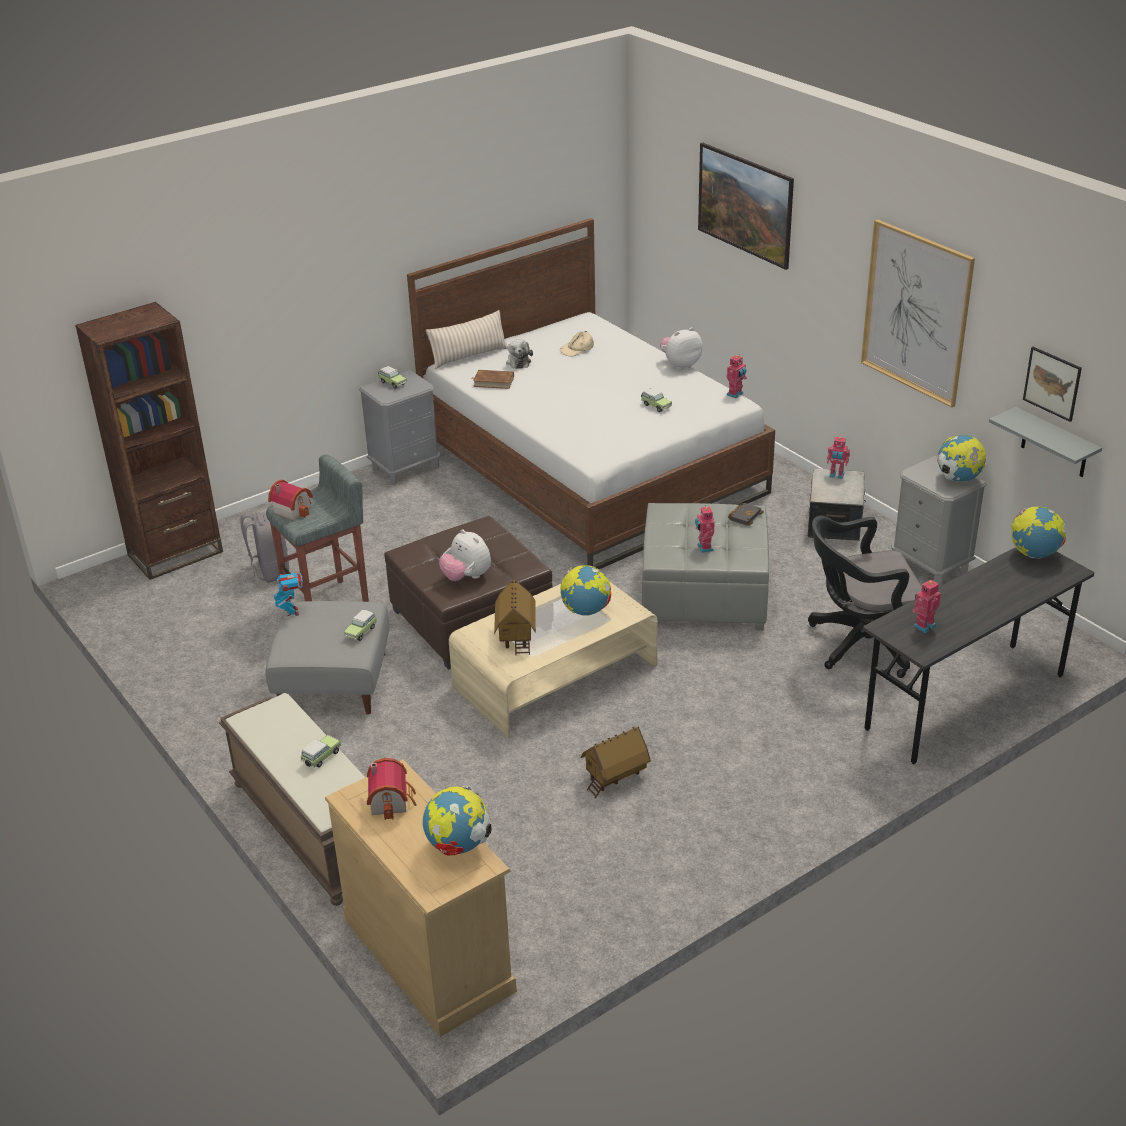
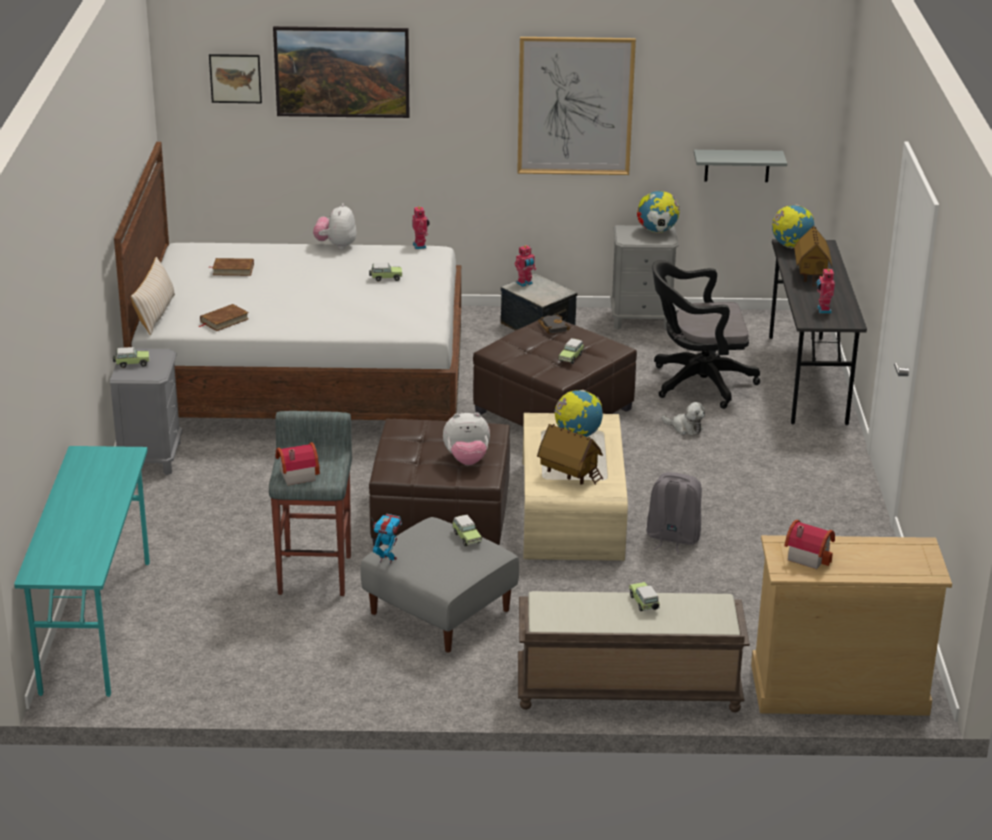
camera: 55 degrees left, 5 degrees down
(175, 553) = (96, 625): brown bookcase -> turquoise desk
(269, 571) = (212, 585): grey backpack -> grey backpack (672, 538)
(458, 846) = (890, 547): globe -> none
(518, 361) = (208, 299): plush toy -> plush toy (685, 428)
(577, 349) = (233, 269): beige cap -> brown book
(615, 777) = (728, 536): toy house -> toy house (811, 275)
(704, 548) = (571, 357): toy robot -> toy car
(705, 594) = (554, 410): grey ottoman -> brown ottoman
(860, 644) = (697, 383): black office chair -> black office chair turned 60 degrees clockwise
(1052, 383) = (728, 116): picture -> picture (235, 78)

